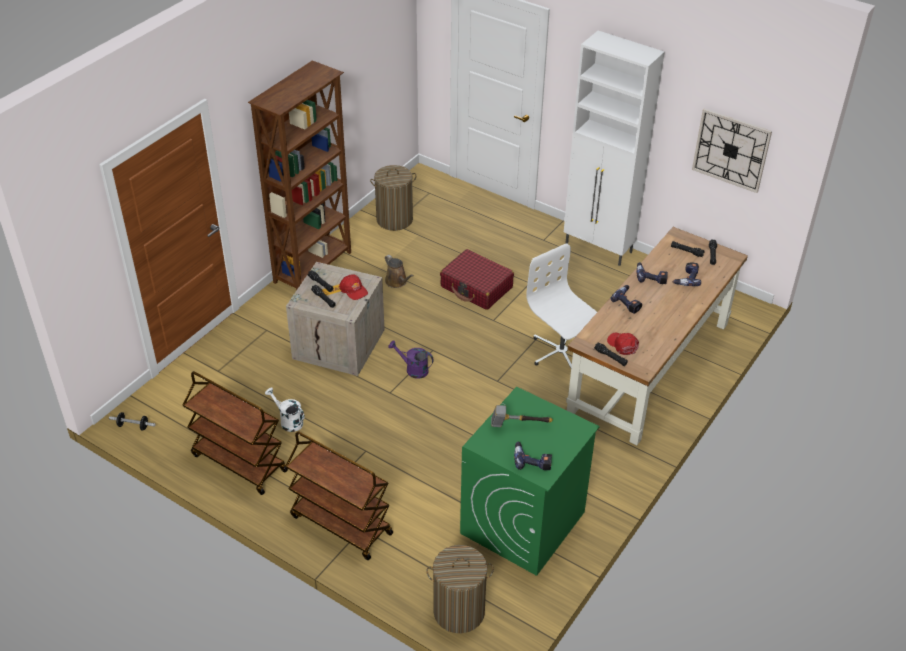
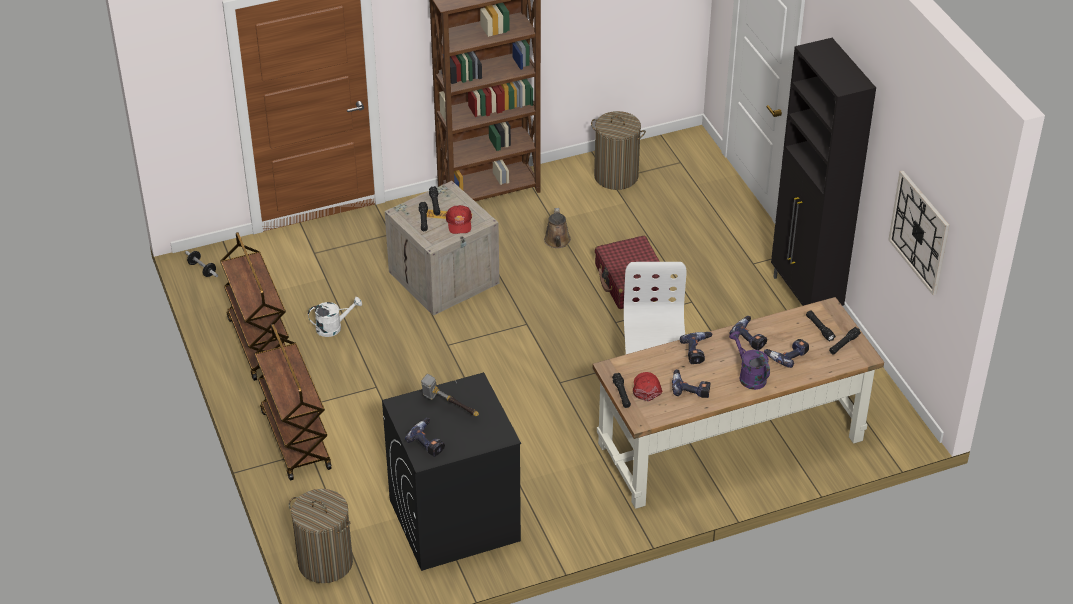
camera: 35 degrees right, 0 degrees up
(288, 421) = (333, 327): white watering can -> white watering can turned 90 degrees clockwise
(413, 369) = (490, 334): purple watering can -> purple watering can (749, 376)
(522, 523) = (453, 520): green washing machine -> black washing machine
(599, 248) = (805, 298): white cabinet -> black cabinet
(651, 330) = (690, 388): none -> power drill

